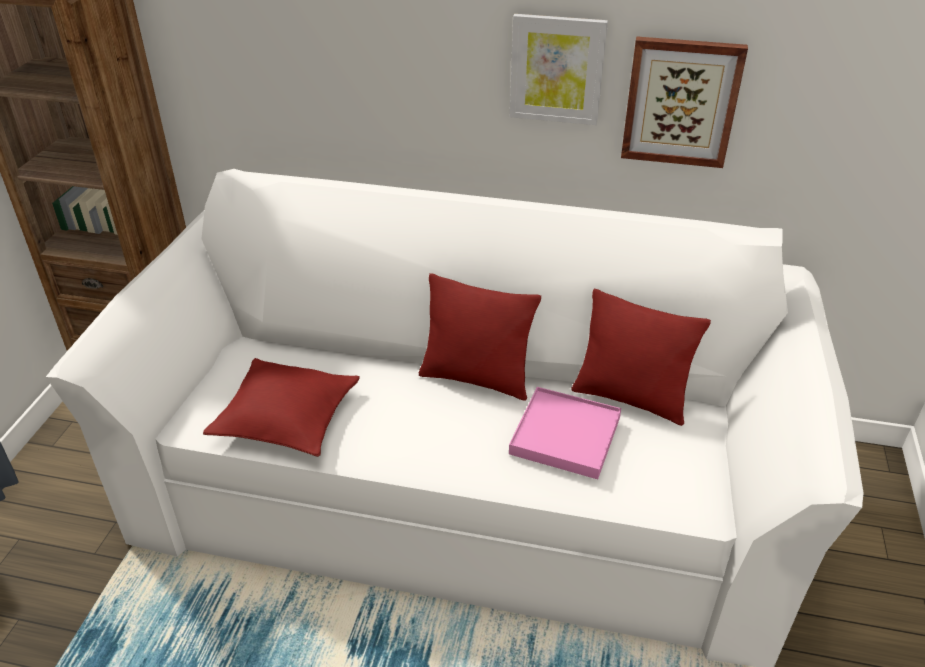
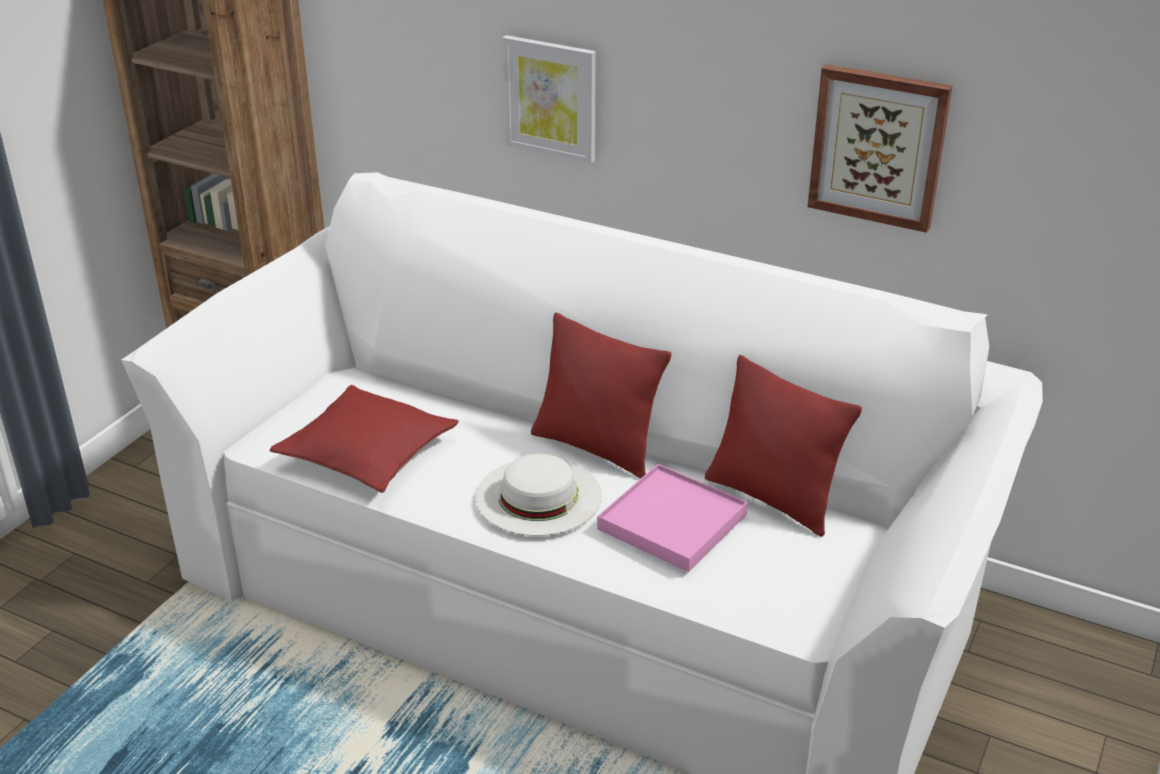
camera: 15 degrees right, 5 degrees down
(449, 432) = (539, 496): none -> white hat
(557, 69) = (737, 94): picture -> picture (551, 98)

